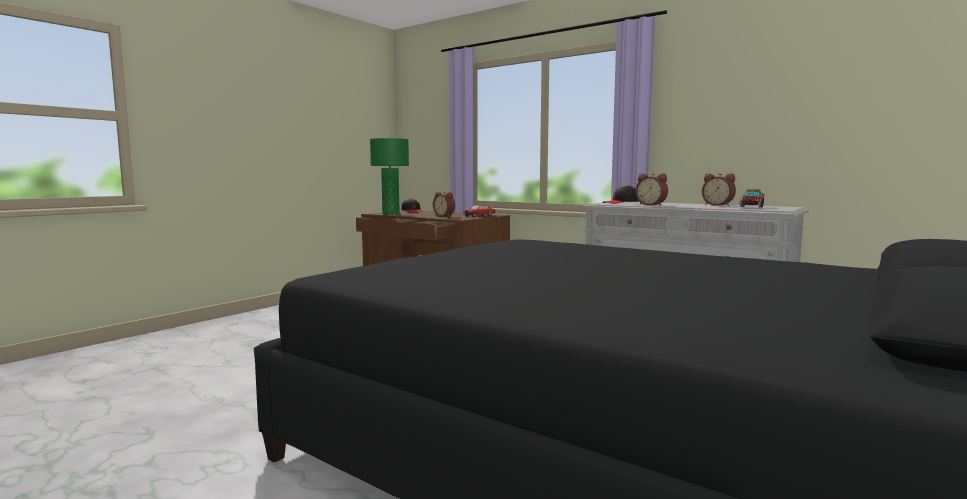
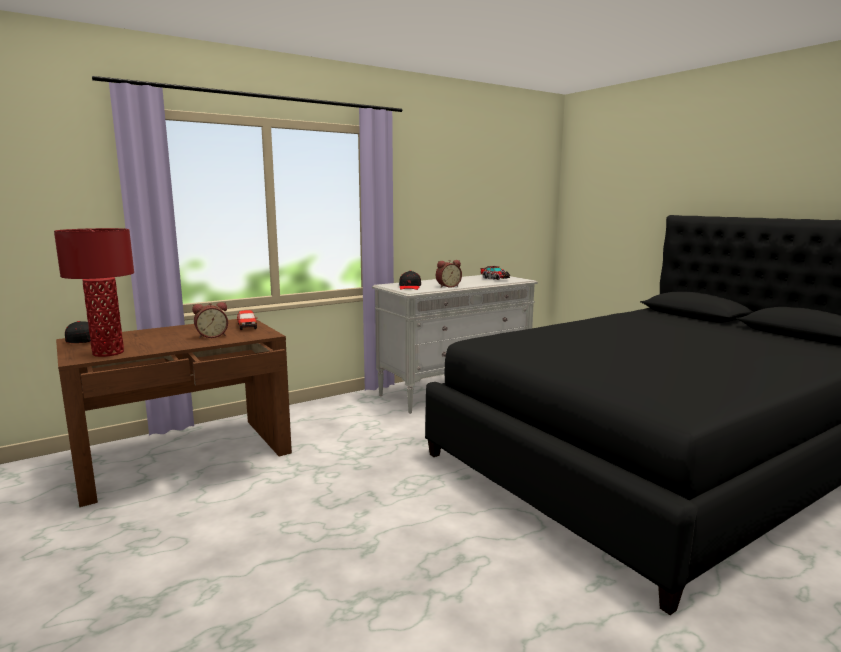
camera: 70 degrees left, 5 degrees up
(391, 213) = (108, 353): green table lamp -> red table lamp
(718, 205) = (464, 279): alarm clock -> none

